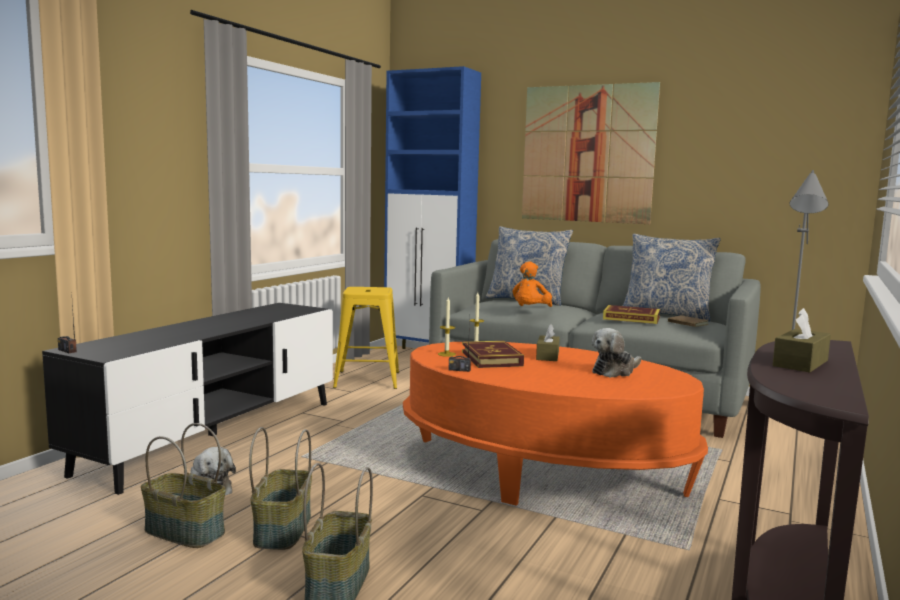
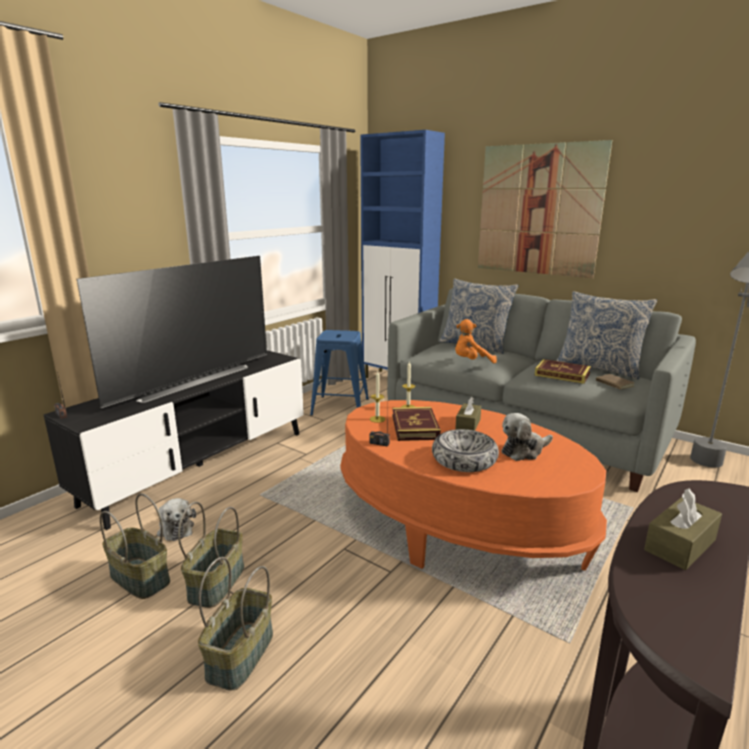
camera: 10 degrees right, 10 degrees up
(210, 325) = (190, 380): none -> television
(367, 380) = (340, 406): yellow stool -> blue stool
(530, 310) = (471, 362): orange plush toy -> orange plush toy turned 45 degrees clockwise
(556, 378) = (464, 459): none -> bowl

